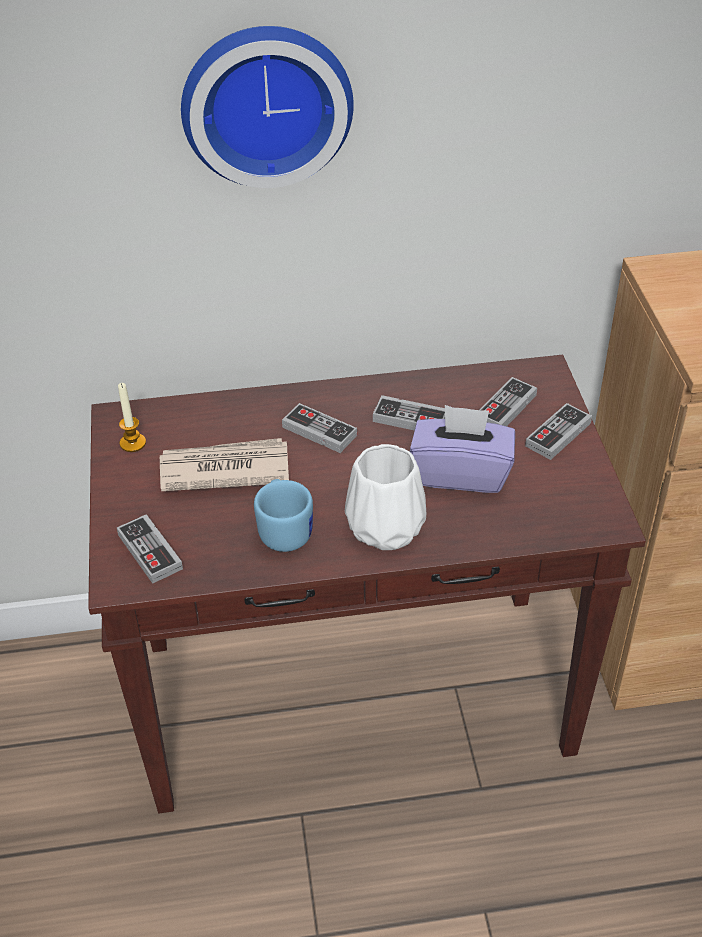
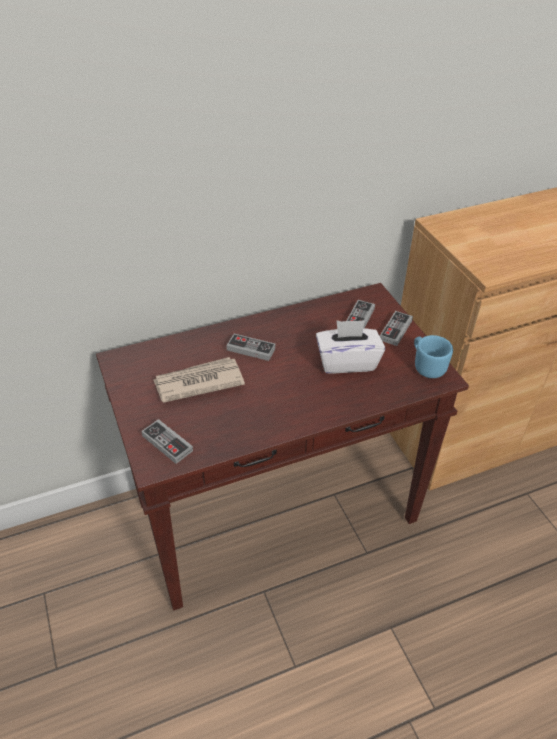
camera: 15 degrees left, 0 degrees up
(133, 443) = (132, 374): candle -> none
(266, 102) = (203, 138): wall clock -> none
(285, 529) = (250, 414): blue mug -> blue mug (427, 366)
(387, 527) = (314, 402): white vase -> none
(410, 419) = (304, 333): game controller -> none
(461, 473) = (347, 362): purple tissue box -> white tissue box

